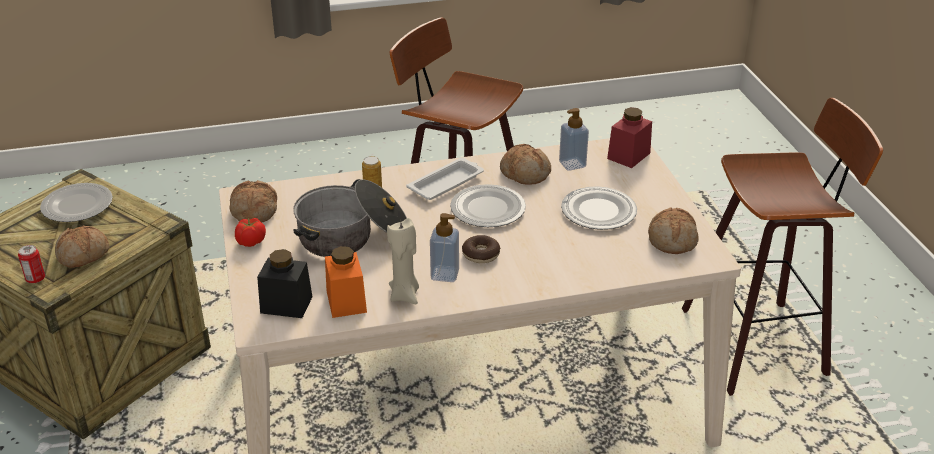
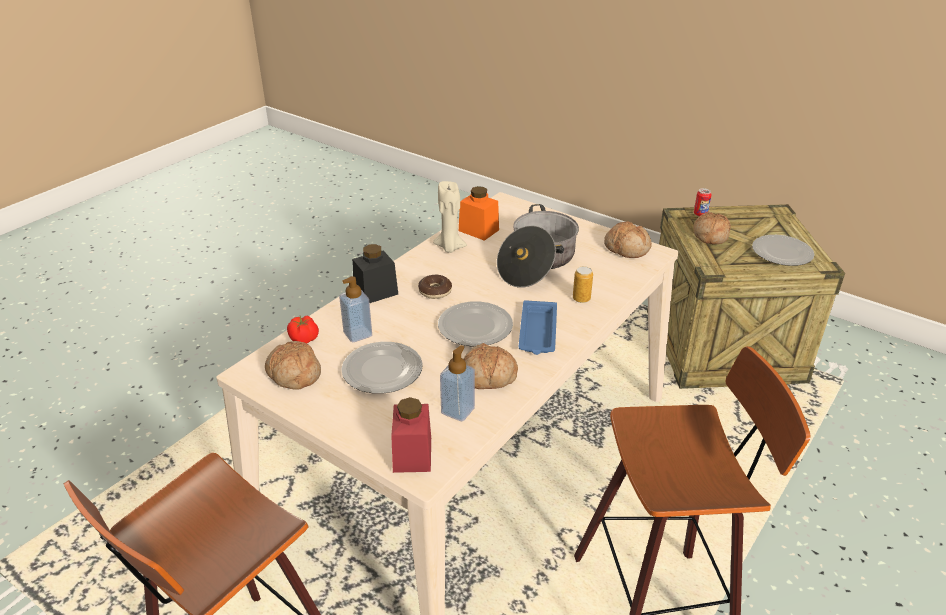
camera: 140 degrees right, 0 degrees up
(251, 242) = (590, 232): tomato -> tomato (304, 340)
(286, 304) = (508, 215): black jar -> black jar (376, 292)
(445, 274) = (442, 269): soap dispenser -> soap dispenser (358, 334)
(447, 183) = (538, 332): white tray -> blue tray

